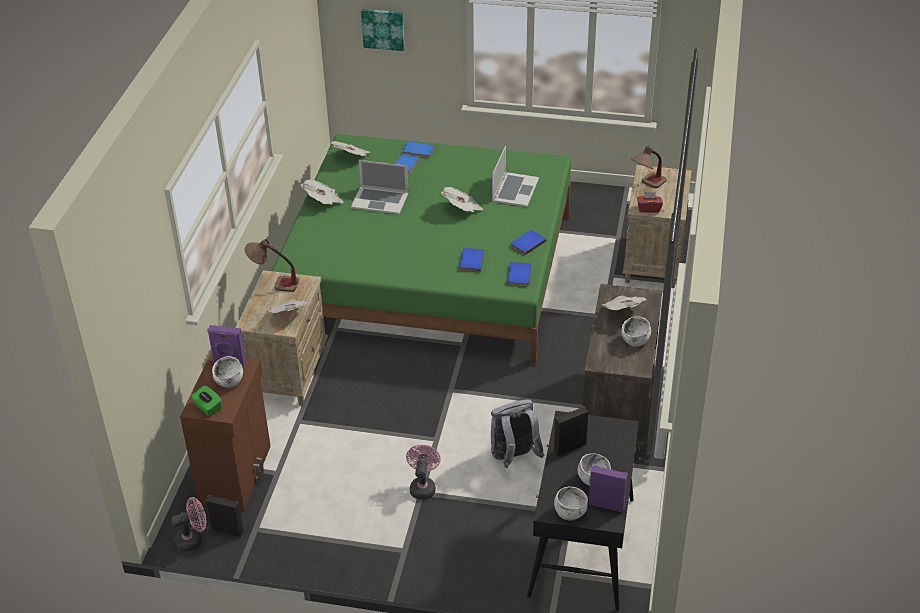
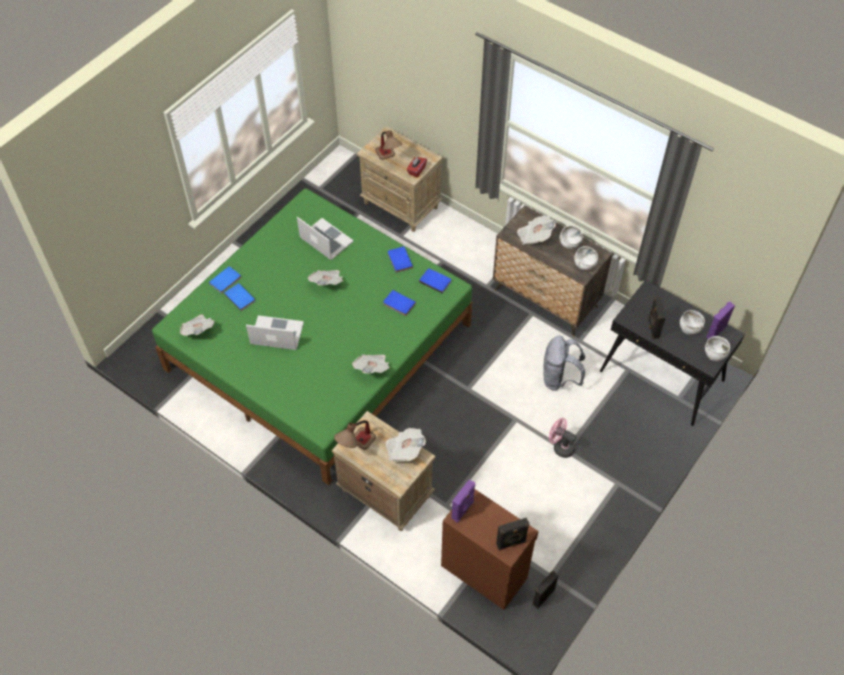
camera: 65 degrees left, 15 degrees up
(193, 539) = (541, 625): pink fan -> none
(207, 407) = (511, 543): green tissue box -> black speaker
(229, 381) = (486, 517): white bowl -> white bowl (584, 264)
(323, 201) = (249, 374): newspaper -> newspaper (372, 368)
(380, 200) = (276, 333): laptop -> laptop turned 120 degrees counterclockwise
(383, 29) = (118, 219): picture -> none

